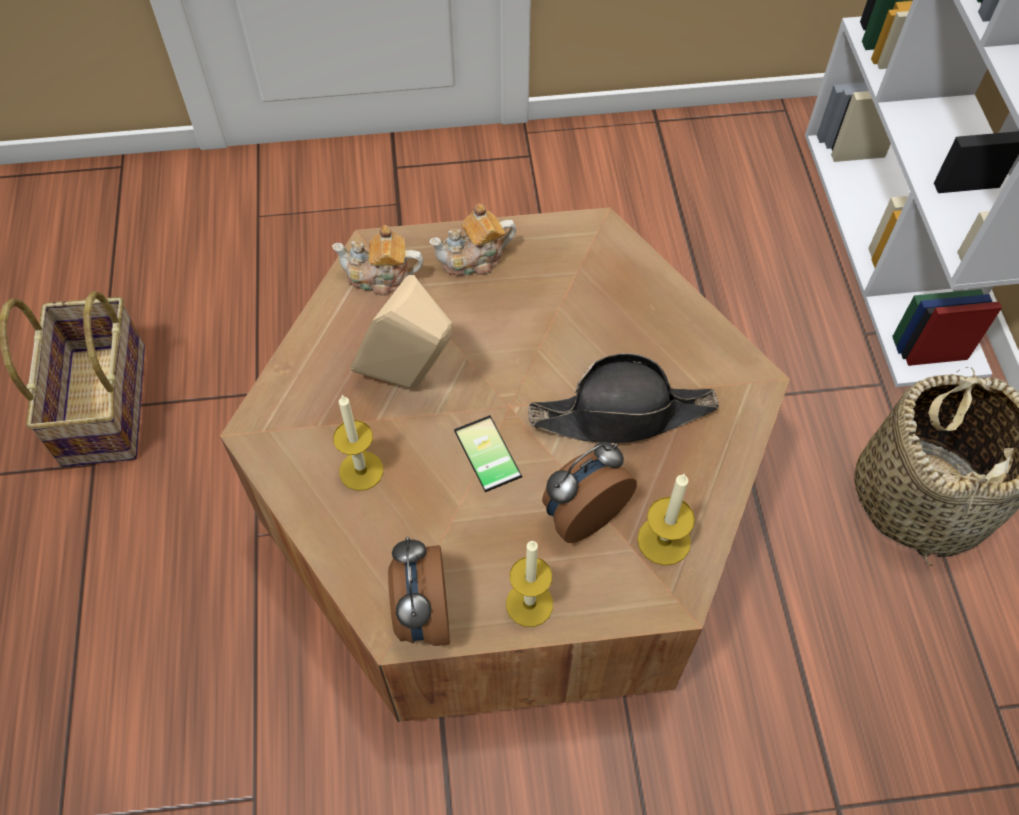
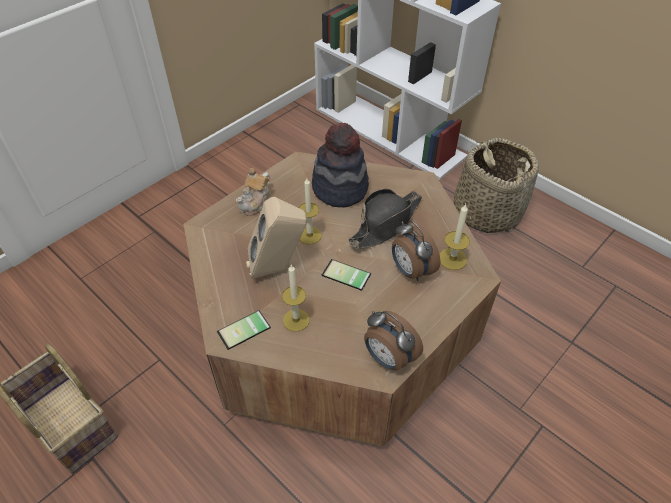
camera: 40 degrees left, 10 degrees down
(287, 440) = (245, 331): none -> phone
(380, 277) = (218, 236): teapot -> none
(529, 604) = (428, 320): candle -> candle (309, 235)
(582, 513) = (410, 271): alarm clock -> alarm clock turned 45 degrees counterclockwise
(614, 311) = (340, 188): none -> hat

